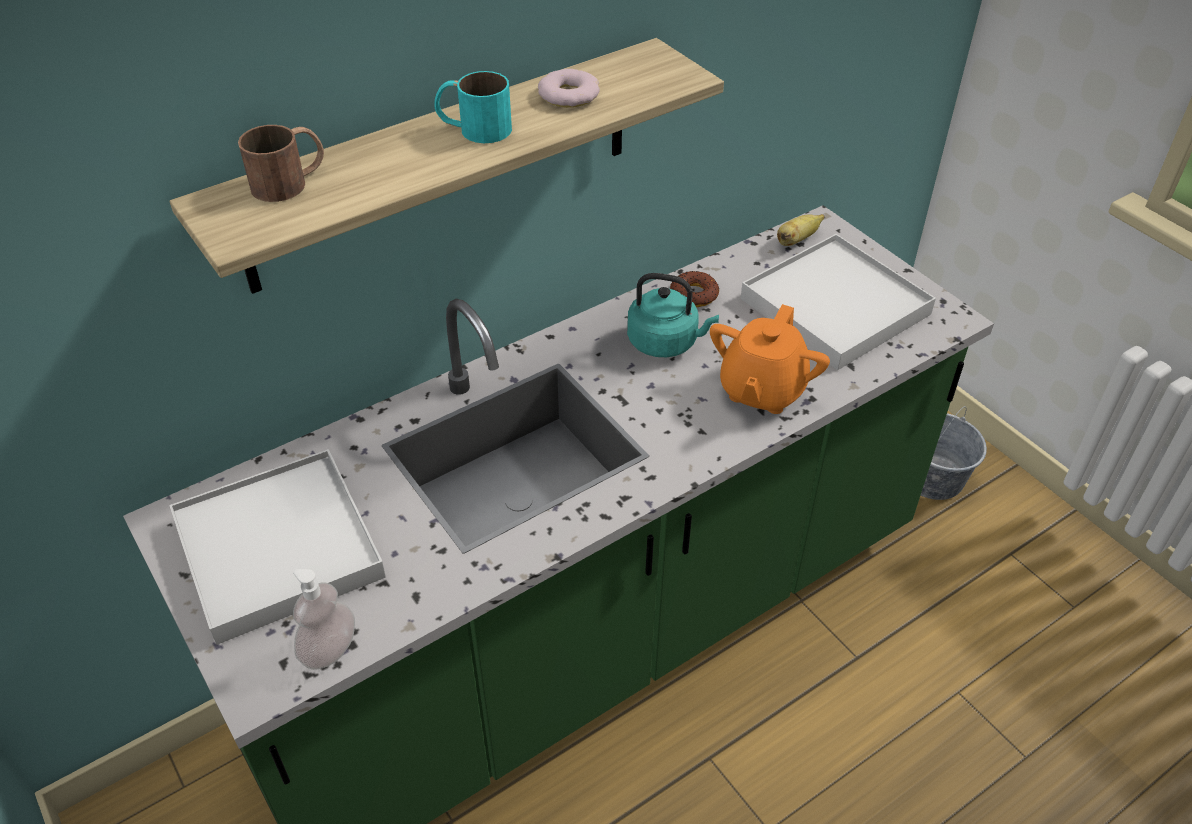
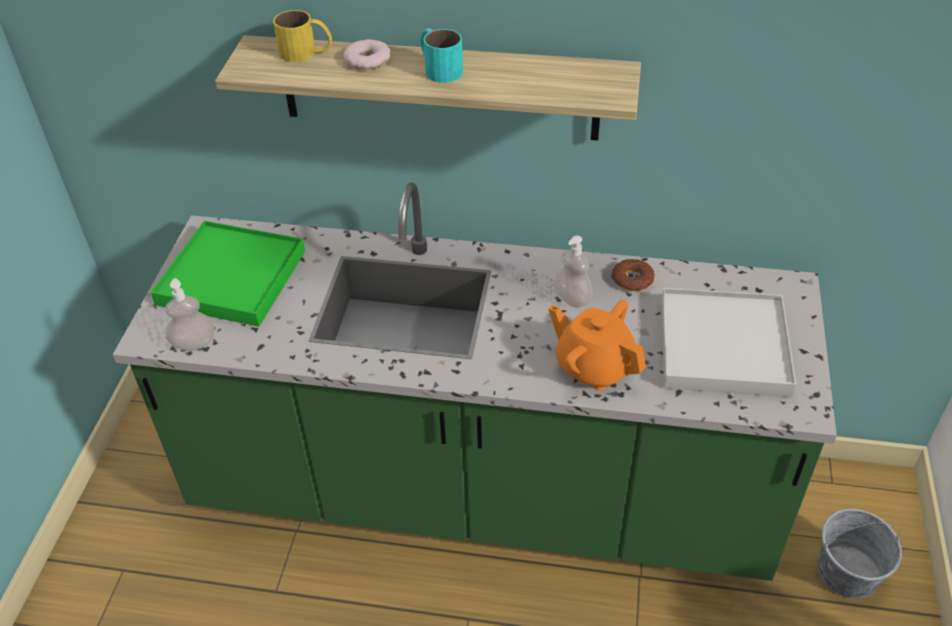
camera: 45 degrees right, 0 degrees up
(278, 548) = (232, 277): white tray -> green tray
(290, 181) = (306, 52): brown mug -> yellow mug
(568, 95) = (523, 73): donut -> donut (367, 59)
(666, 342) = (572, 298): turquoise kettle -> soap dispenser
(761, 390) = (593, 366): orange teapot -> orange teapot turned 60 degrees clockwise
(797, 240) = (759, 286): banana -> none

